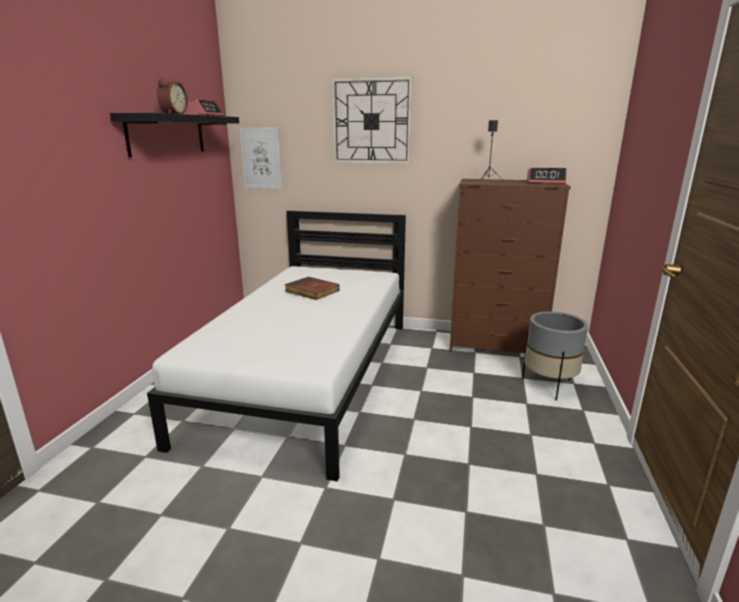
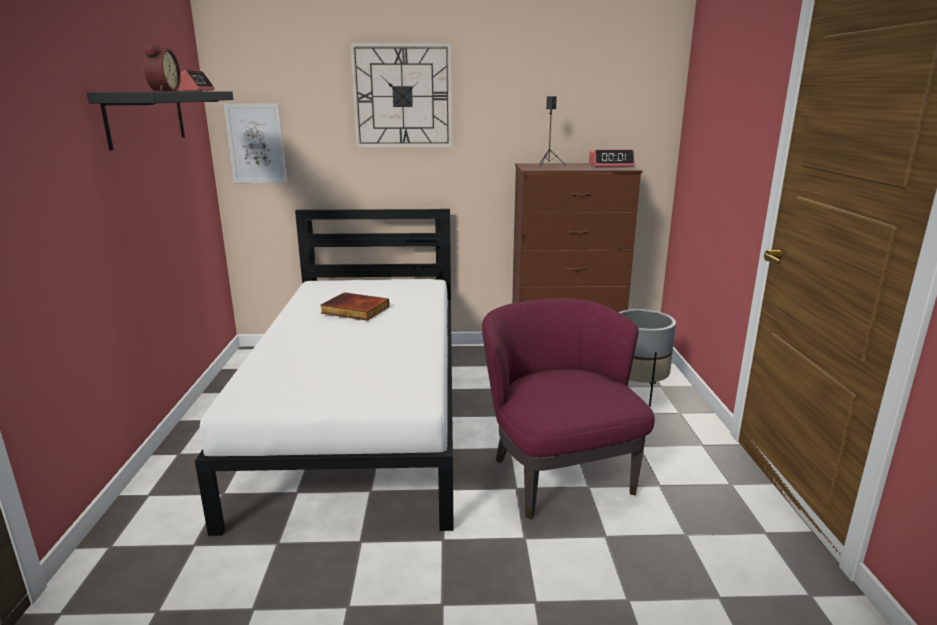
camera: 15 degrees left, 0 degrees up
(446, 448) = (557, 474): none -> purple armchair

